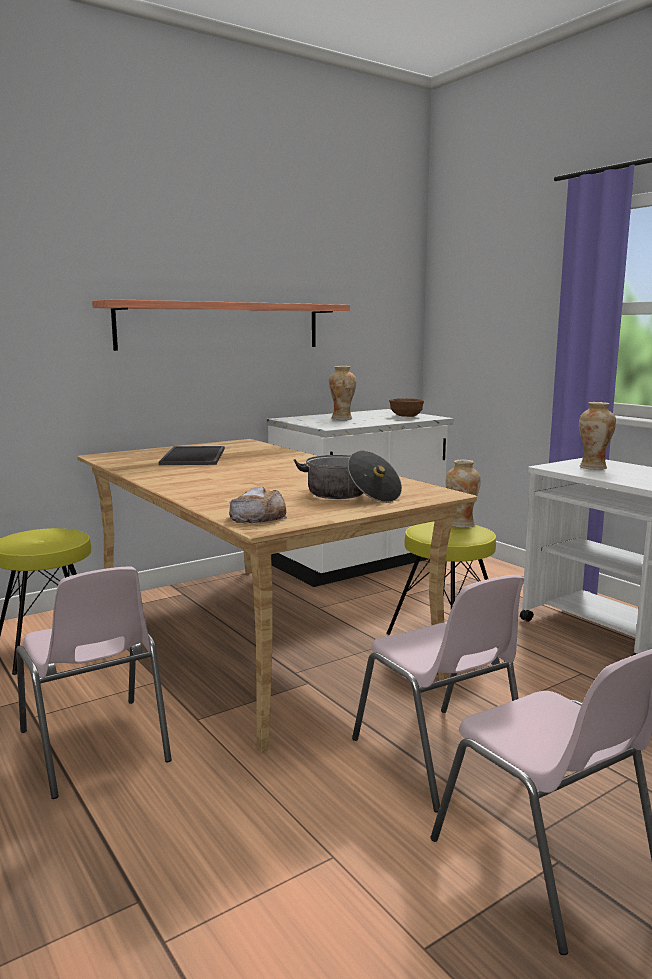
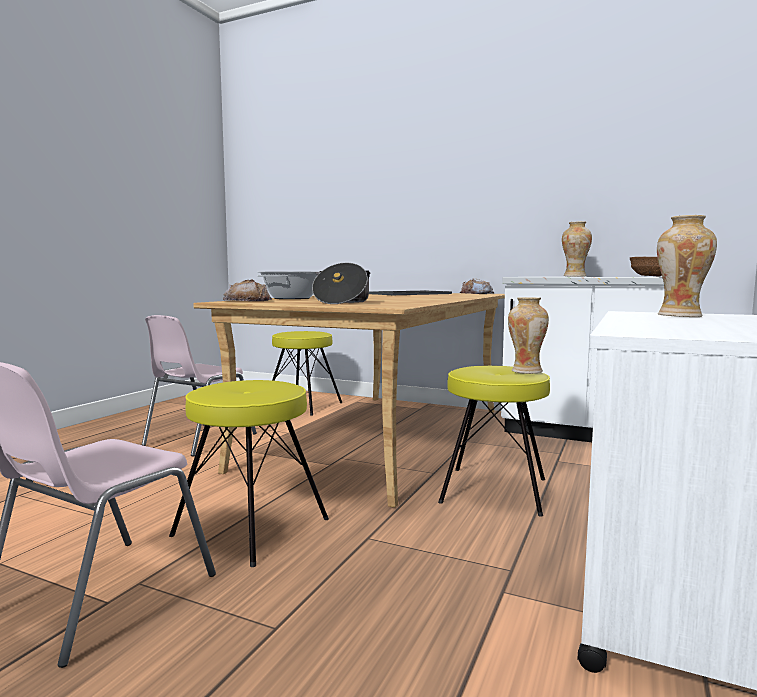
camera: 60 degrees right, 5 degrees down
(220, 497) = (291, 298): none -> cooking pot
(222, 326) = (485, 195): shelf -> none
(235, 443) = (476, 293): none -> bread
(440, 758) = (250, 527): pink chair -> yellow stool

